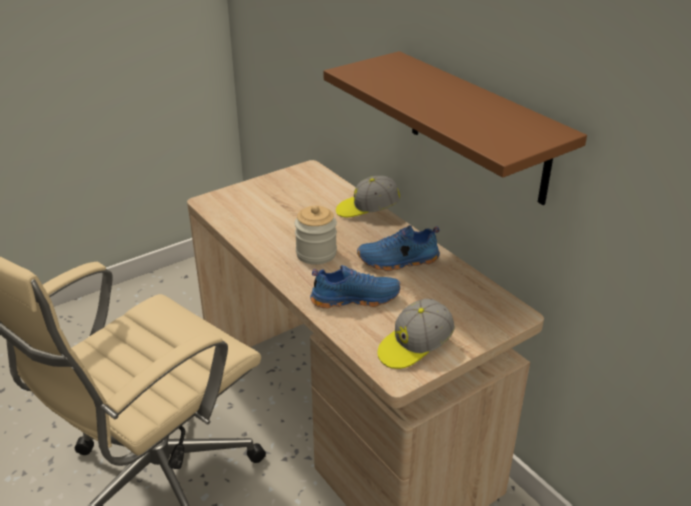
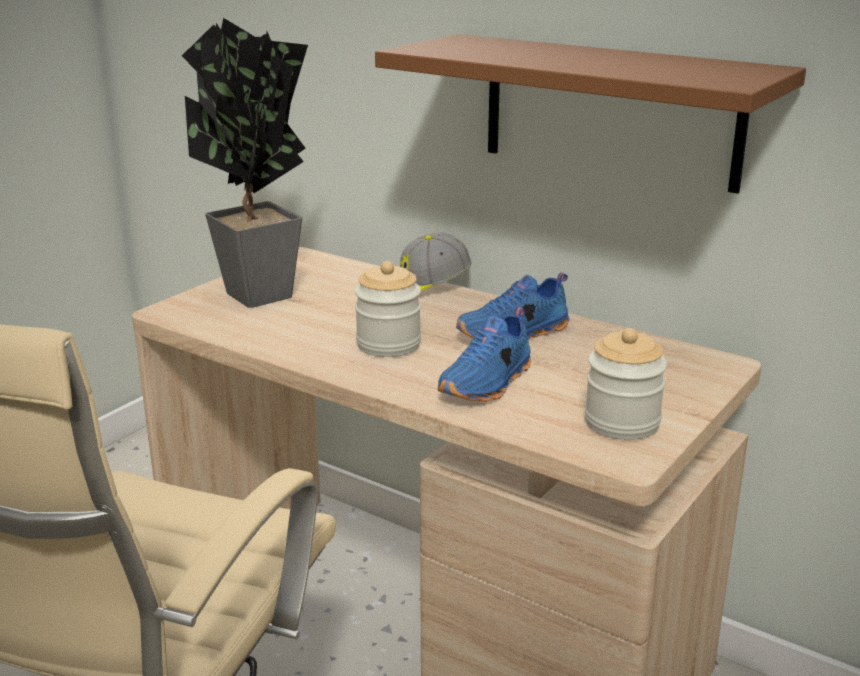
camera: 20 degrees left, 10 degrees down
(263, 201) = (258, 299): none -> potted plant
(355, 298) = (488, 384): blue shoe -> blue shoe turned 150 degrees clockwise
(414, 347) = (622, 422): cap -> jar

